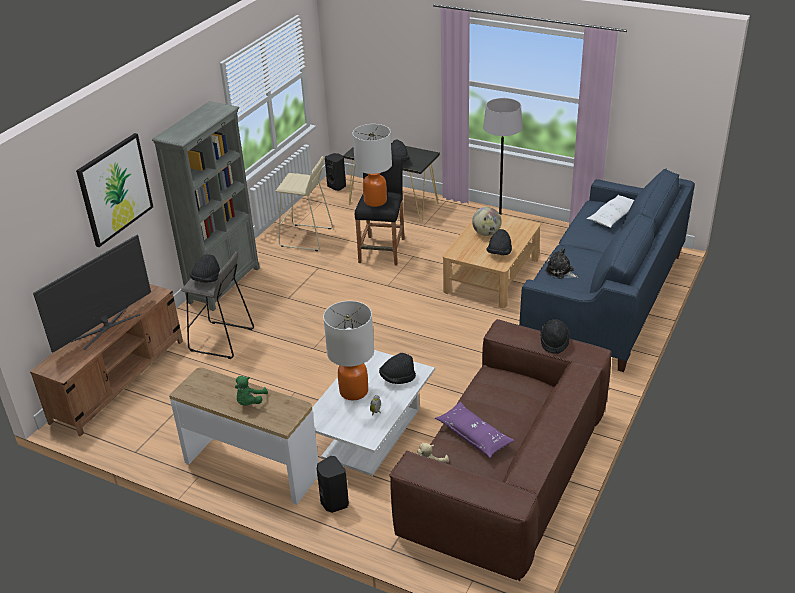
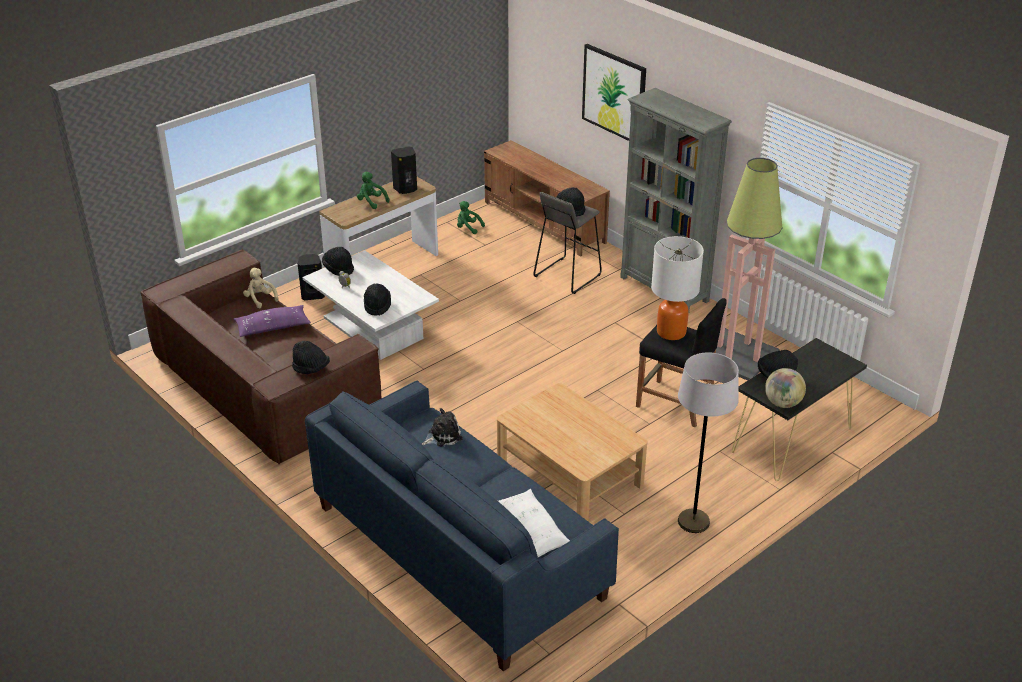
camera: 110 degrees right, 0 degrees up
(106, 327) = (546, 170): television -> none
(145, 431) = (468, 228): none -> green plush toy
(306, 237) = (736, 355): beige stool -> floor lamp
(337, 186) = (863, 404): black speaker -> black speaker (406, 189)
(354, 391) = (380, 281): table lamp -> none
(486, 233) = (587, 428): globe -> globe (782, 403)
(499, 253) = (536, 425): black hat -> black hat (338, 269)

